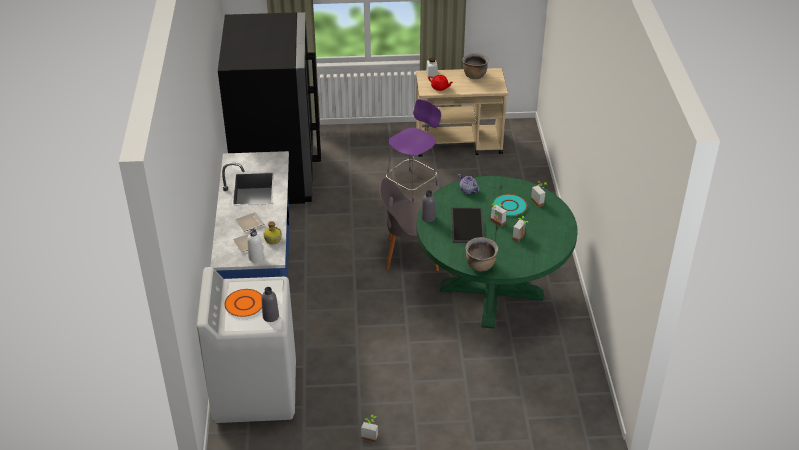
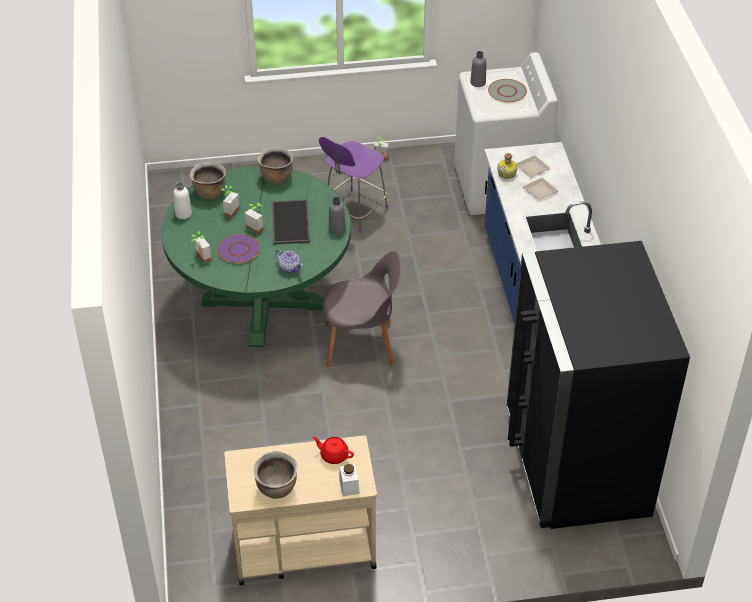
camera: 175 degrees right, 5 degrees up
(244, 304) = (507, 91): orange plate -> grey plate
(256, 257) = (517, 154): white bottle -> white bottle (183, 214)
(412, 184) = (370, 456): purple stool -> purple stool (354, 212)
(510, 206) = (238, 250): turquoise plate -> purple plate
(540, 255) = (209, 192): none -> brown cooking pot

